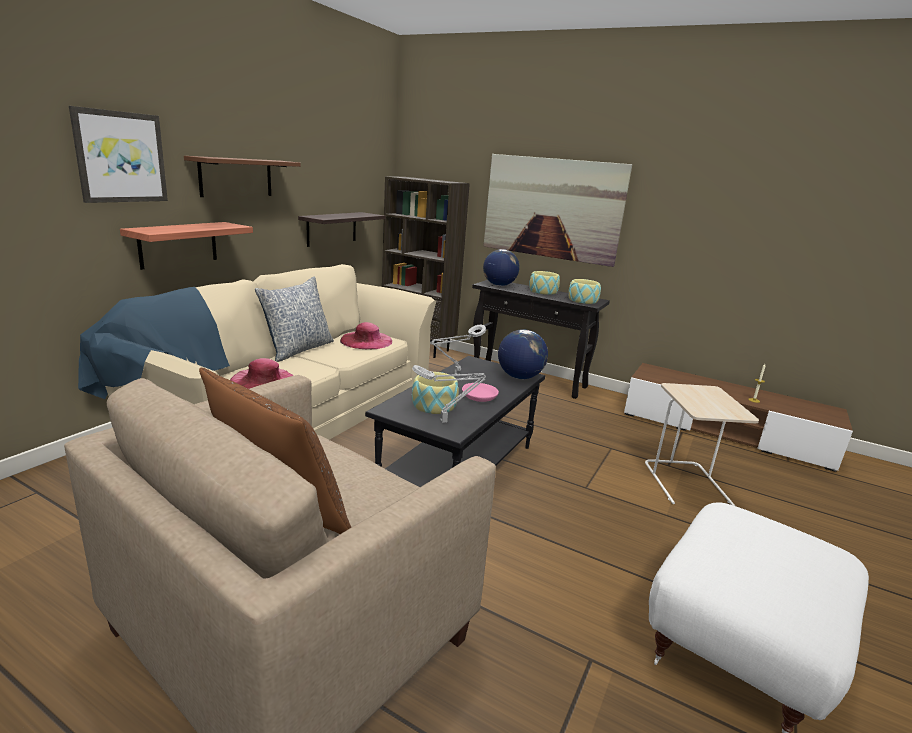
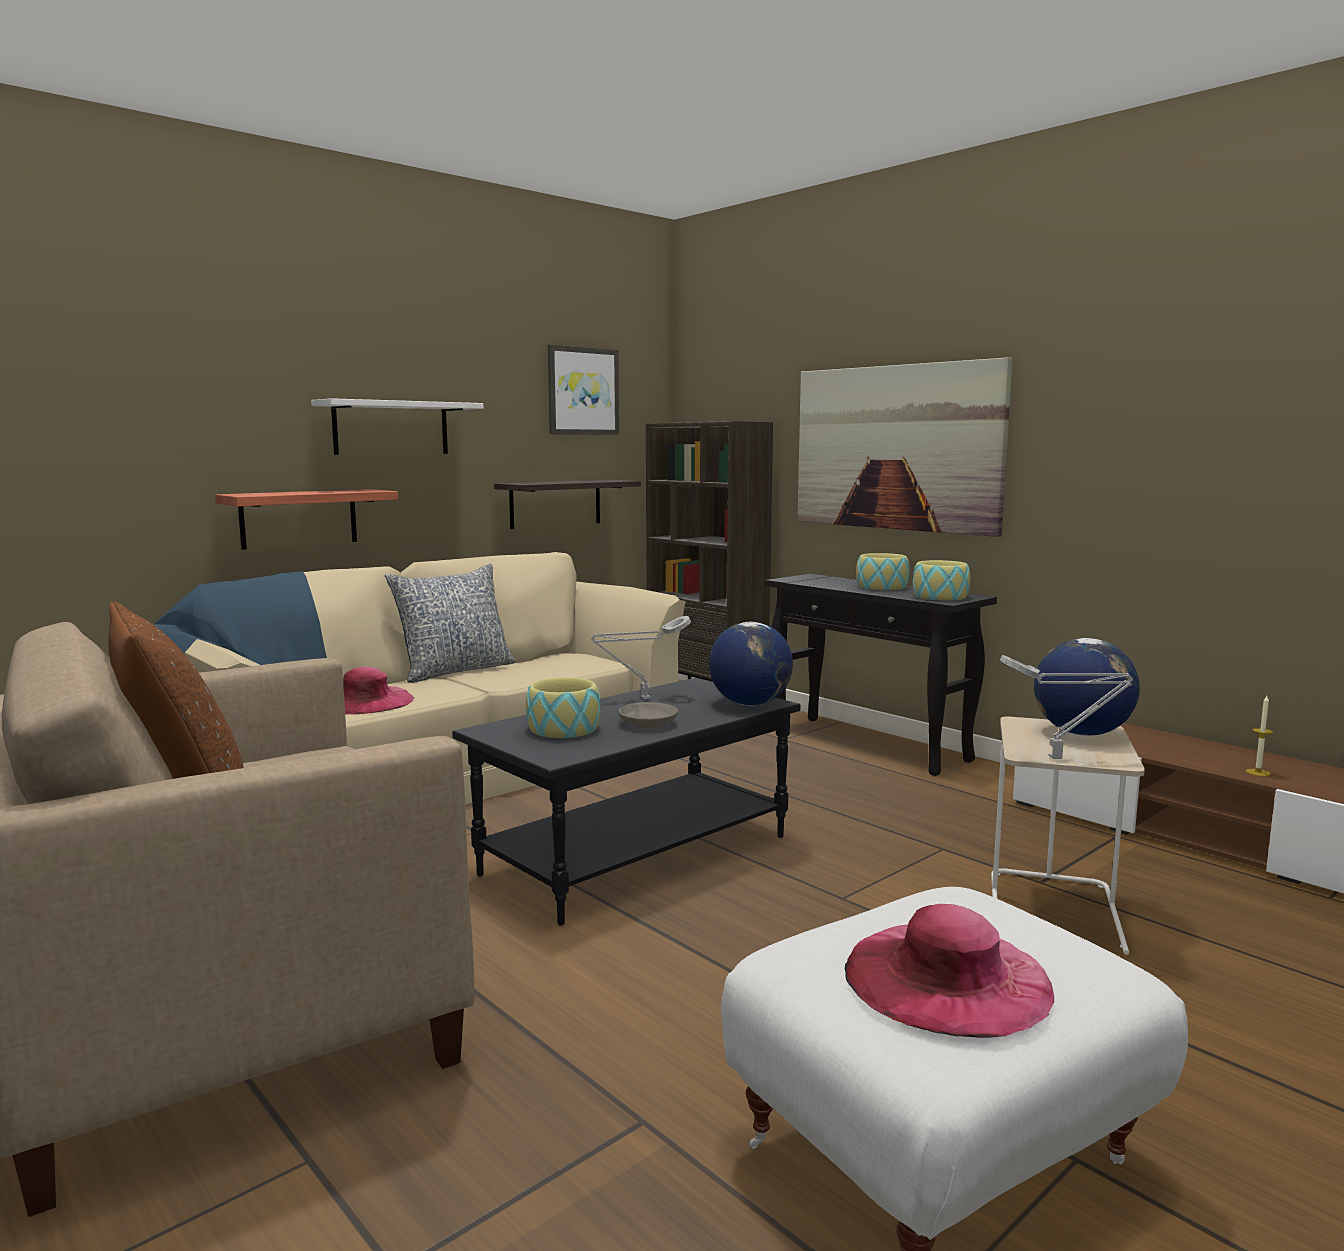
camera: 20 degrees right, 10 degrees down
(120, 157) = (222, 403): picture -> picture (582, 391)
(236, 177) = (391, 428): brown shelf -> white shelf
(366, 340) = (565, 662): pink hat -> pink hat (947, 977)
(446, 421) = (558, 746): grey table lamp -> grey table lamp (1059, 759)
(478, 397) = (647, 723): pink bowl -> grey bowl
(499, 285) = (810, 580): globe -> globe (1081, 733)

